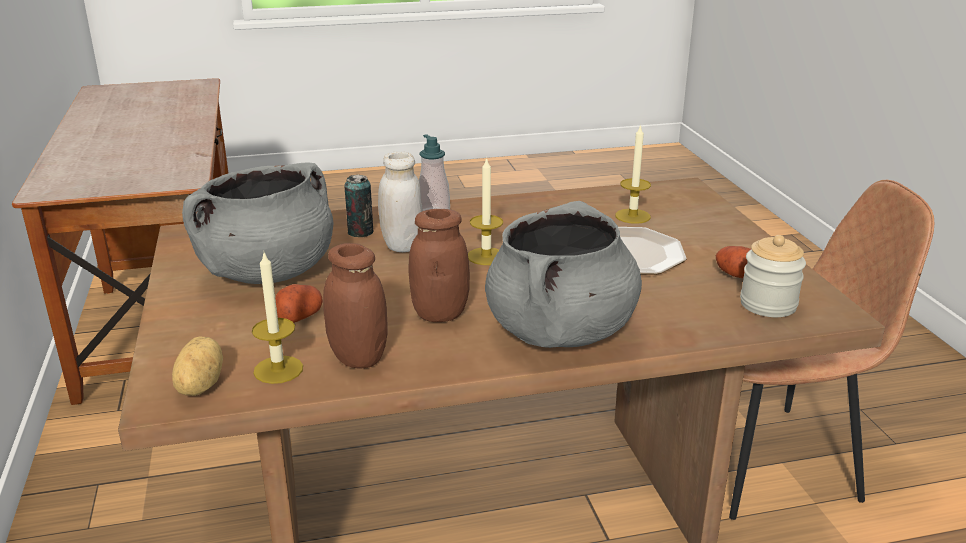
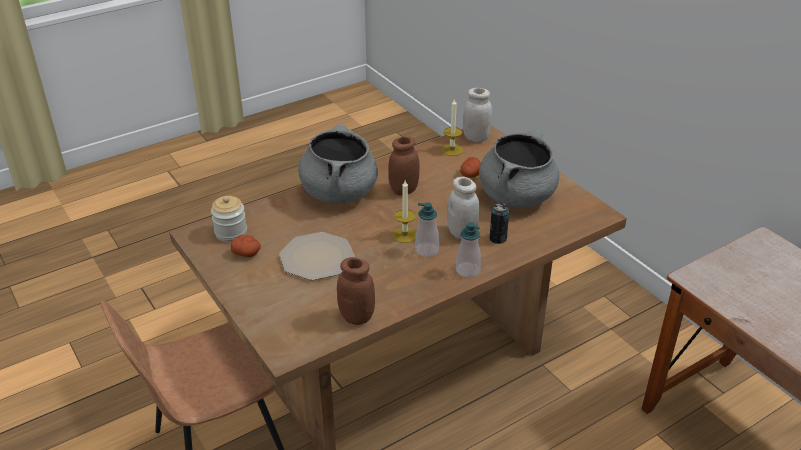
camera: 160 degrees right, 10 degrees up
(198, 386) = (476, 138): potato -> white jar
(358, 358) = (423, 161): brown jar -> brown jar (357, 317)
(468, 237) = (426, 250): none -> soap dispenser
(632, 216) = (322, 299): candle -> none

